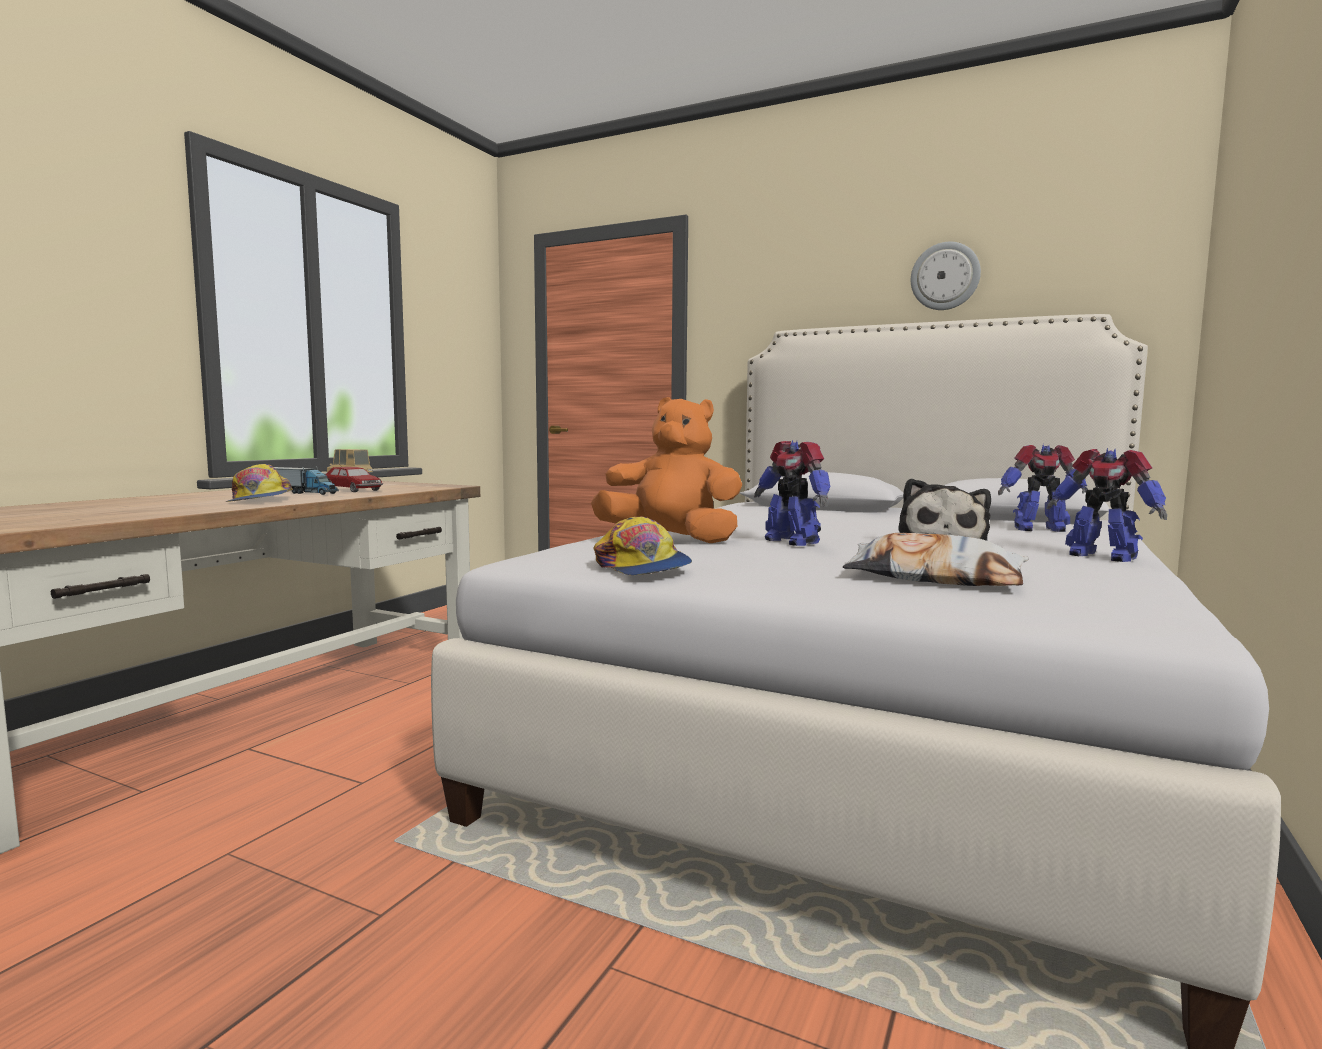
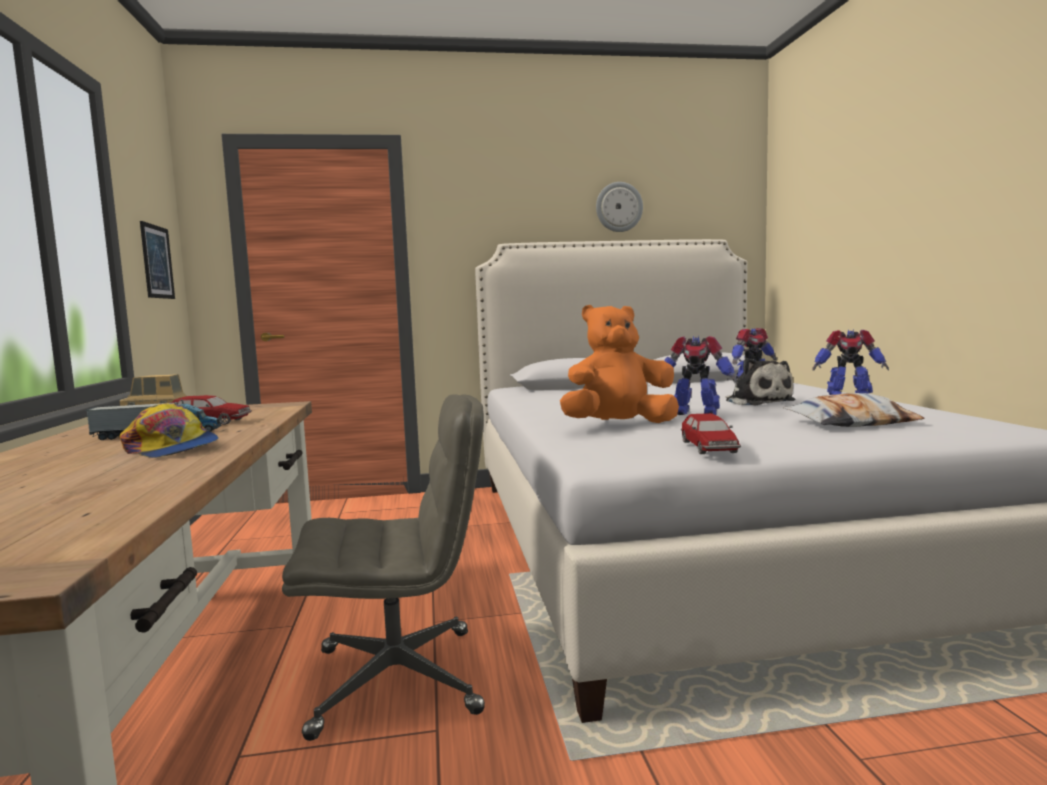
camera: 35 degrees left, 0 degrees up
(402, 741) = (399, 679): none -> grey office chair
(458, 357) = (157, 262): none -> picture
(642, 567) = (709, 447): cap -> toy car

